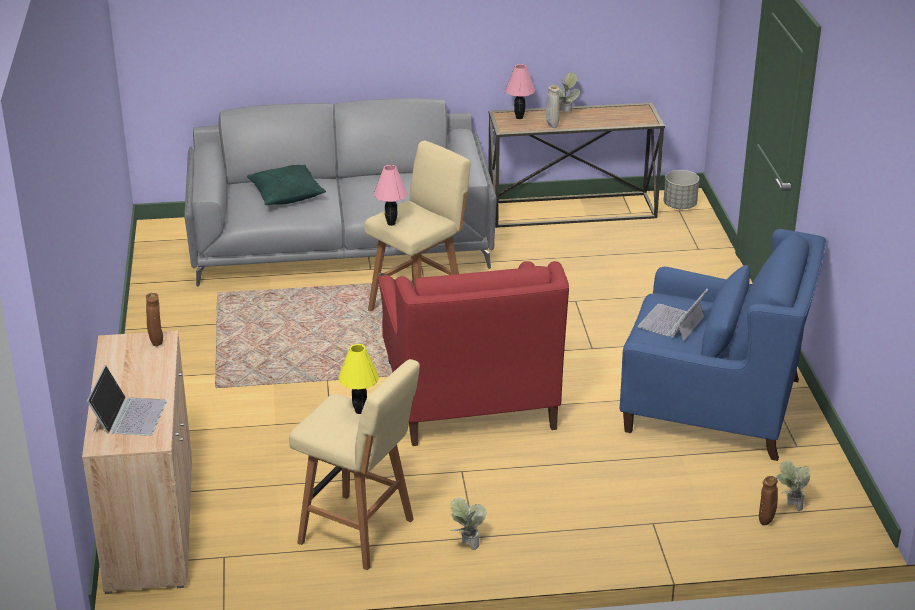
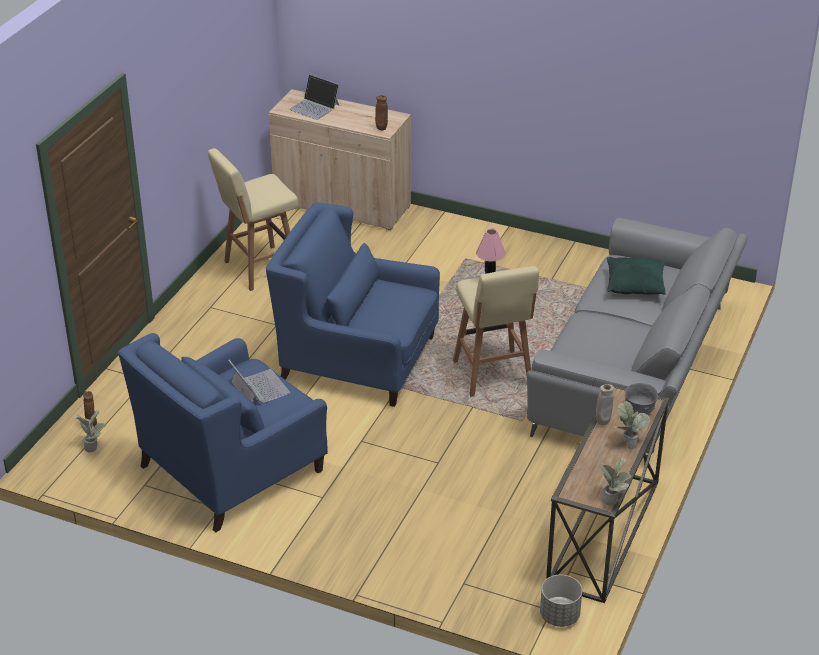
camera: 120 degrees right, 5 degrees up
(360, 411) = (263, 196): yellow table lamp -> none
(466, 543) = (208, 302): potted plant -> potted plant (613, 499)
(470, 394) = (358, 359): red armchair -> blue armchair
(519, 117) = (639, 411): pink table lamp -> grey bowl

